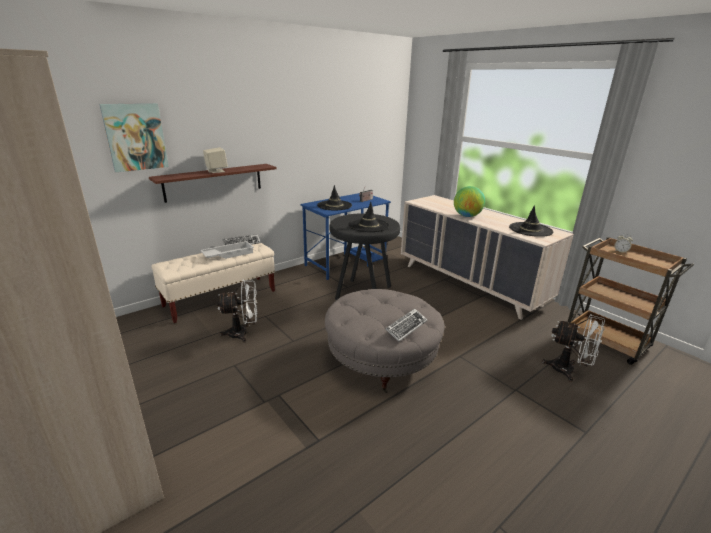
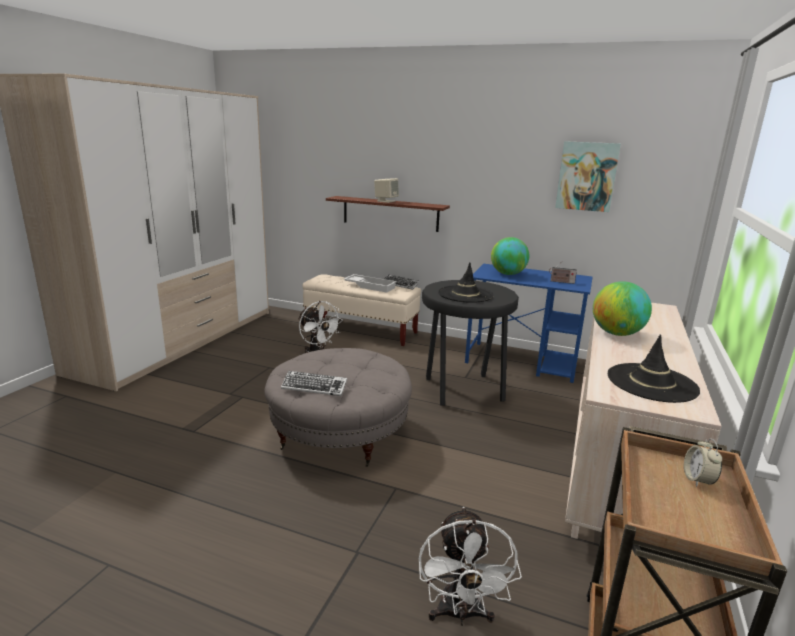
camera: 60 degrees right, 5 degrees down
(135, 137) = (332, 159): picture -> picture (586, 176)
(334, 205) = (508, 274): black hat -> globe

